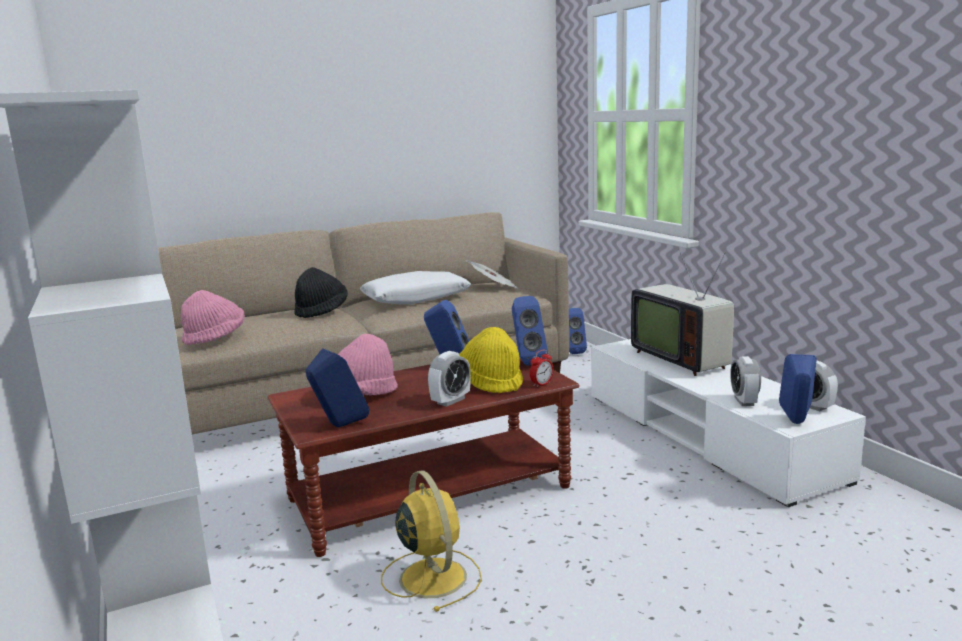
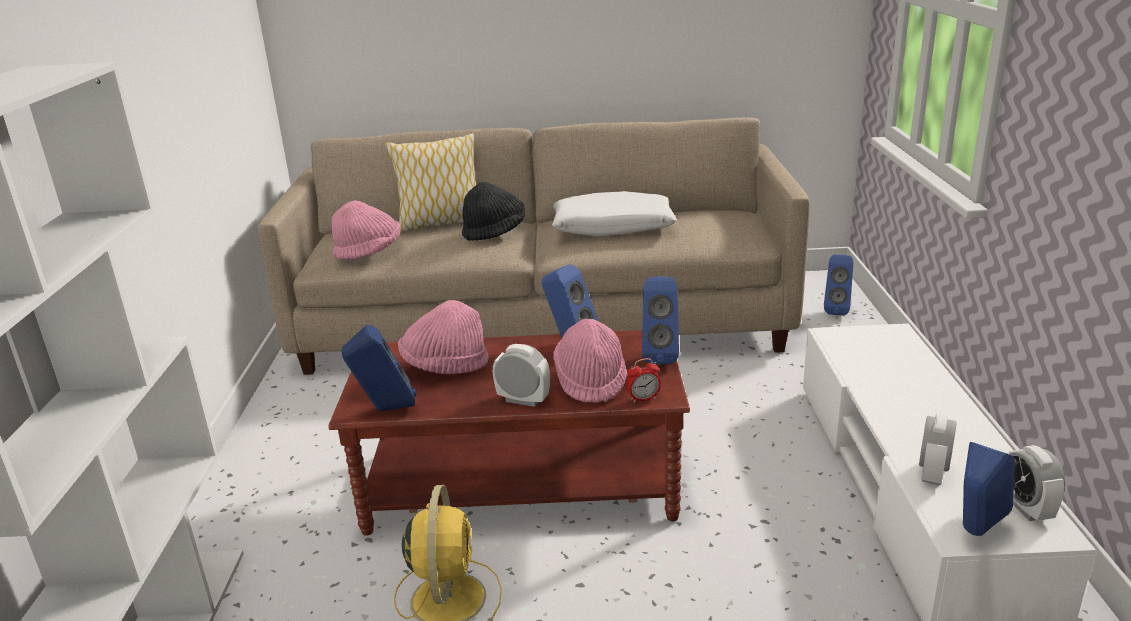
camera: 25 degrees right, 10 degrees up
(263, 314) = (441, 224): none -> pillow
(450, 401) = (523, 400): alarm clock -> alarm clock turned 135 degrees counterclockwise
(491, 382) = (591, 380): yellow hat -> pink hat
(494, 288) = (718, 224): newspaper -> none
(681, 358) = (910, 375): television -> none

